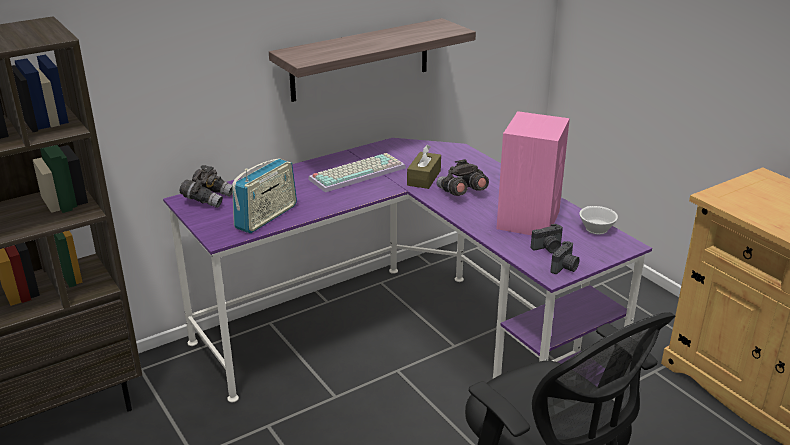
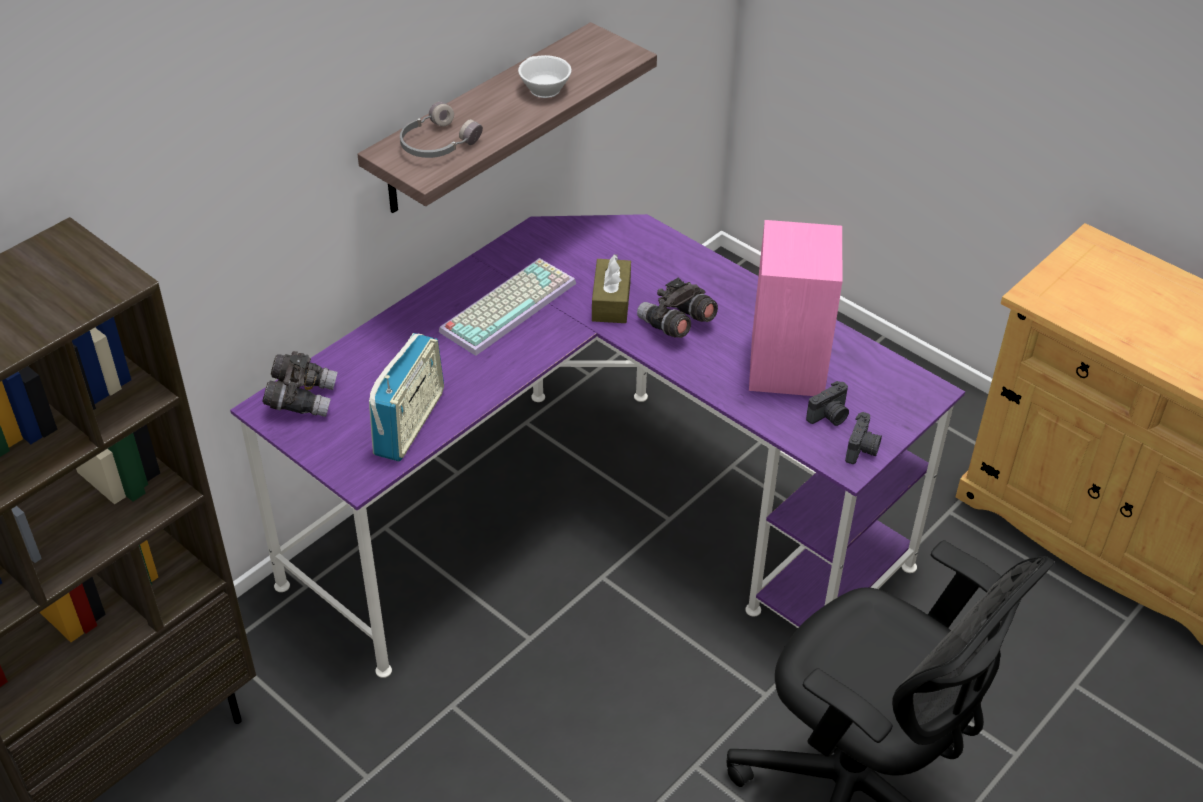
camera: 15 degrees left, 15 degrees up
(318, 51) = (436, 143): none -> grey headphones
(594, 228) = (881, 366): white cup -> white cup (542, 89)

